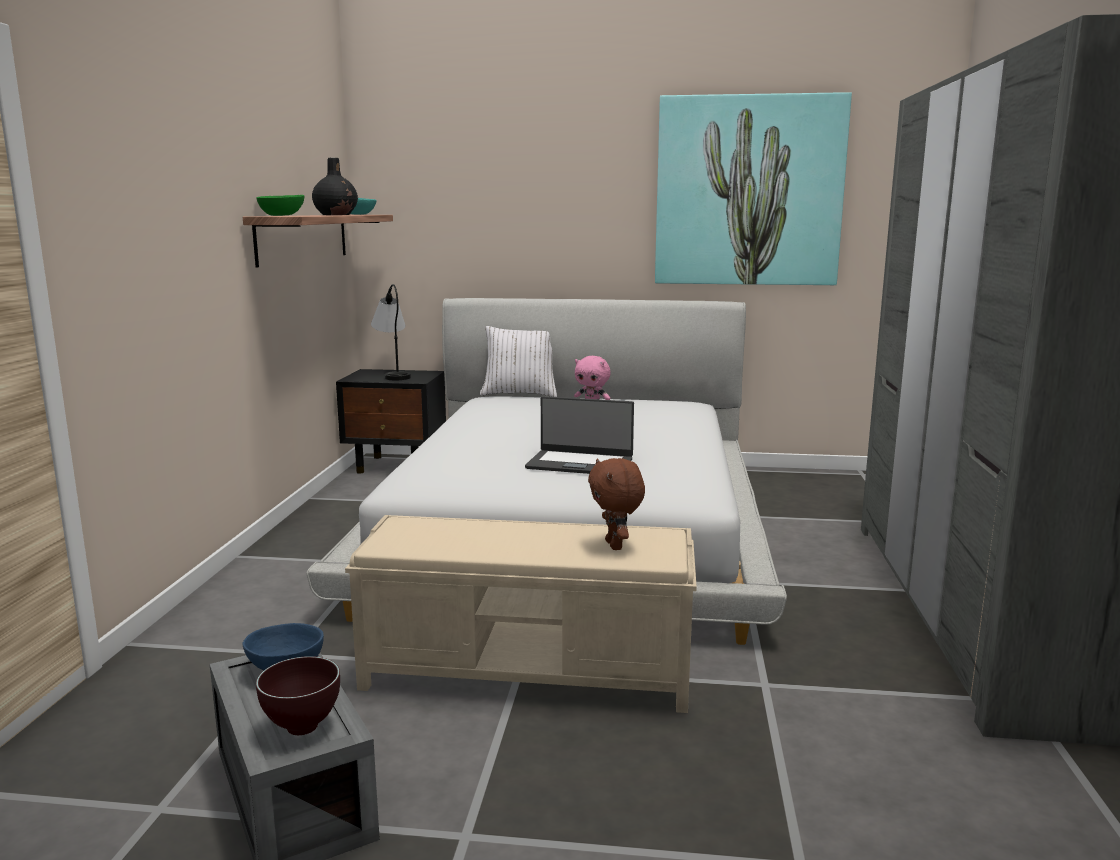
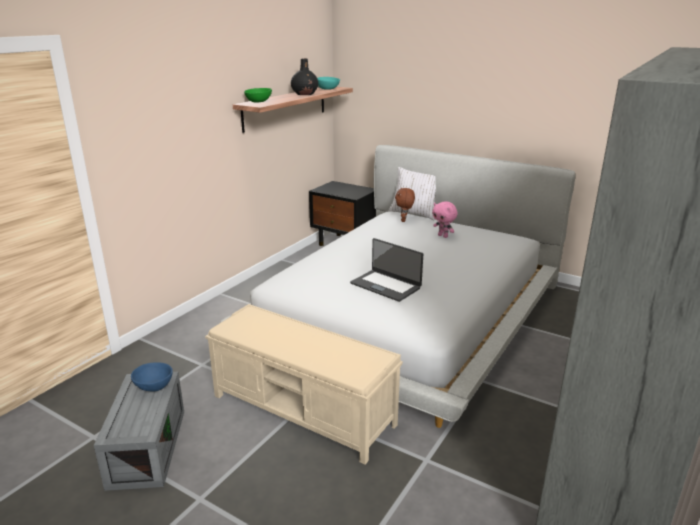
camera: 25 degrees right, 10 degrees up
(303, 729) = (133, 425): brown bowl -> none
(393, 374) = (346, 189): table lamp -> none
(616, 545) = (342, 358): brown plush toy -> brown plush toy (404, 220)
(748, 191) = (592, 88): picture -> none

